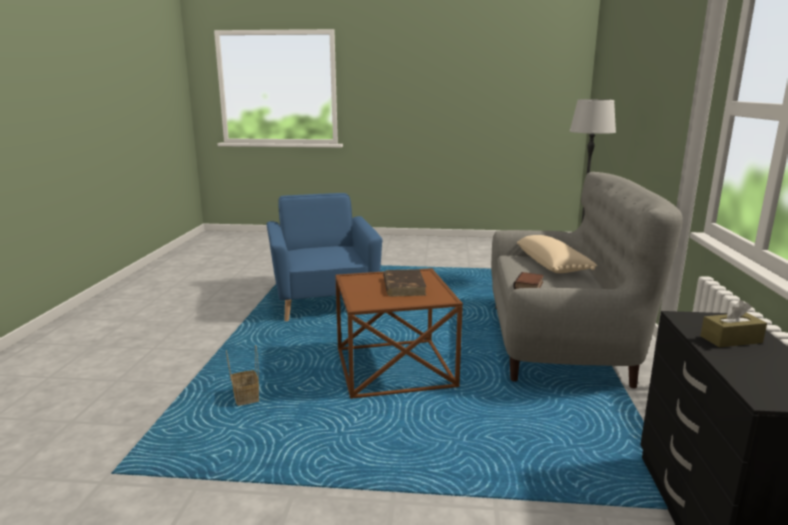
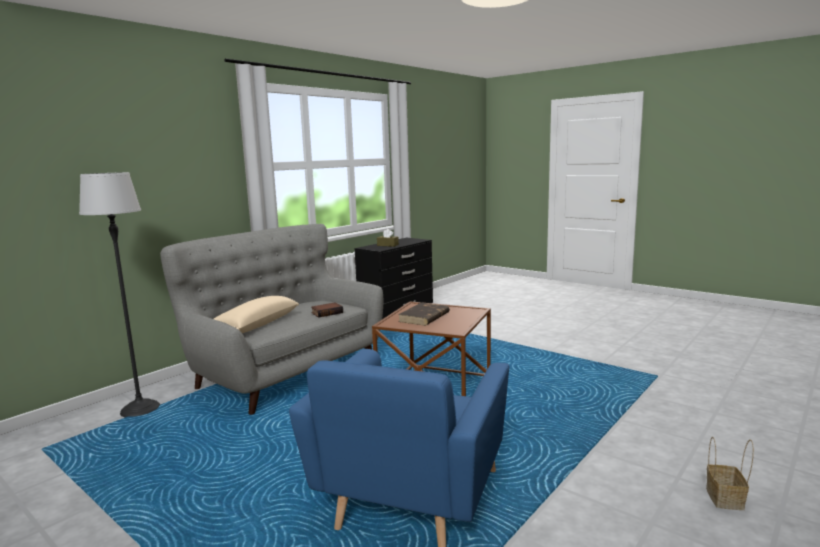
camera: 145 degrees left, 5 degrees down
(245, 397) = (568, 396): basket -> basket (726, 499)

